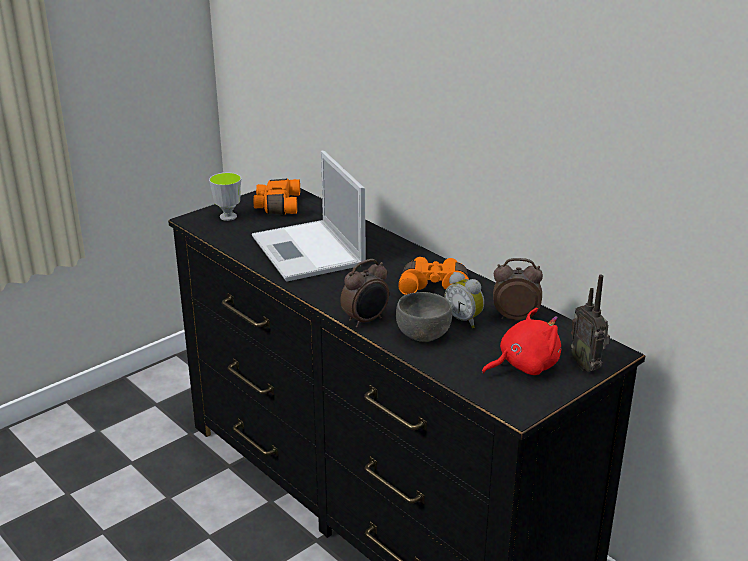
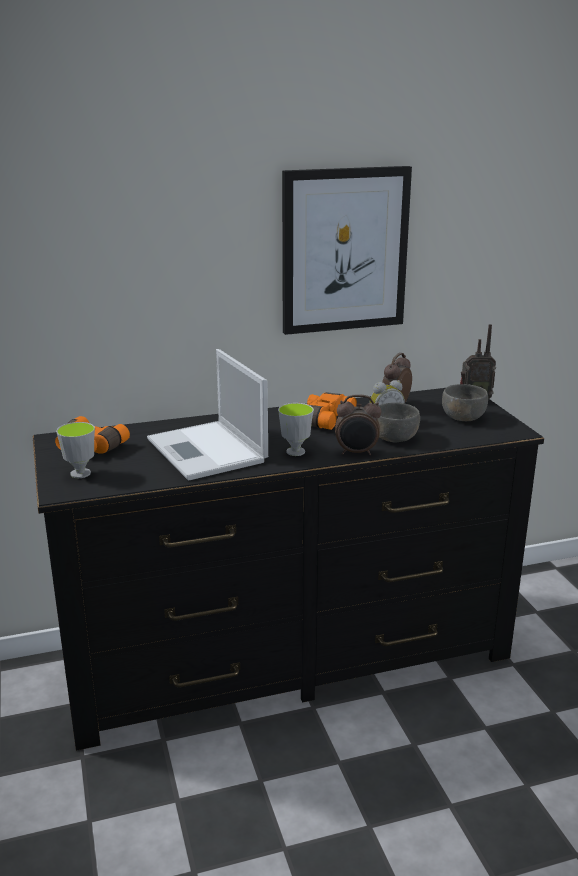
camera: 65 degrees left, 5 degrees down
(309, 252) = (208, 451): laptop -> laptop turned 60 degrees clockwise
(341, 290) = (295, 452): none -> cup
(366, 320) = (356, 453): alarm clock -> alarm clock turned 105 degrees clockwise
(523, 116) = (344, 250): none -> picture
(524, 366) = (463, 417): red plush toy -> grey bowl

